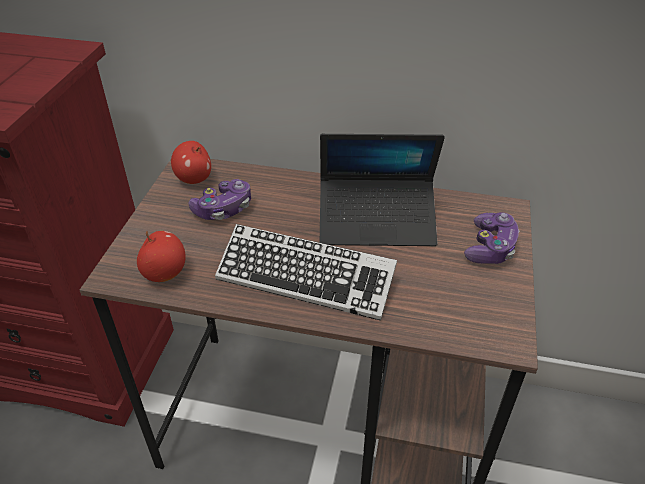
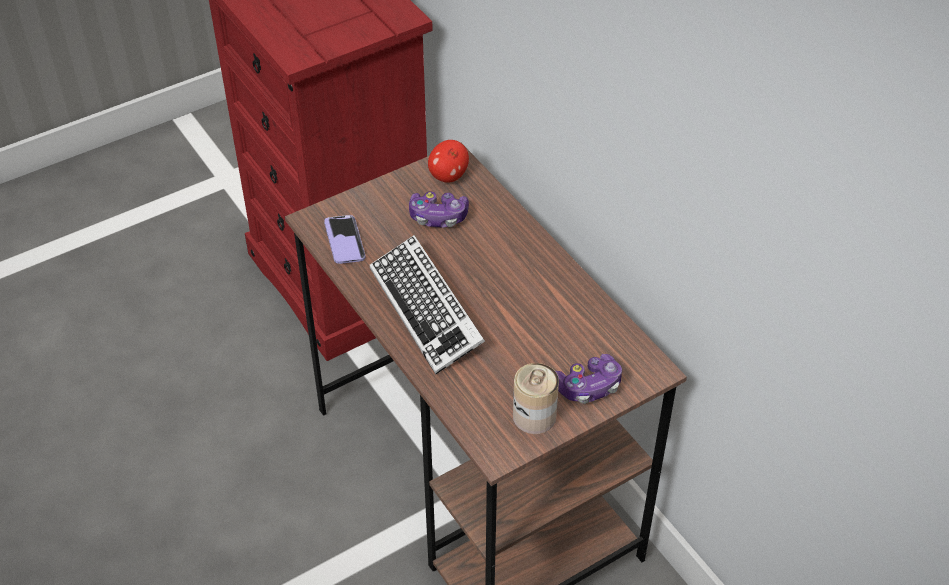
camera: 45 degrees right, 5 degrees up
(165, 273) = (344, 241): apple -> phone
(377, 221) = (534, 305): laptop -> none
(490, 294) = (534, 416): none -> can

